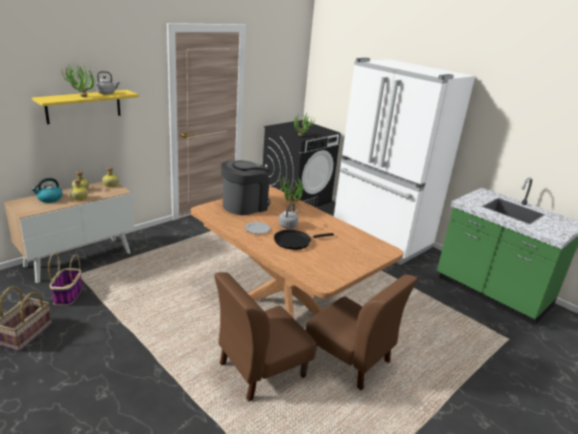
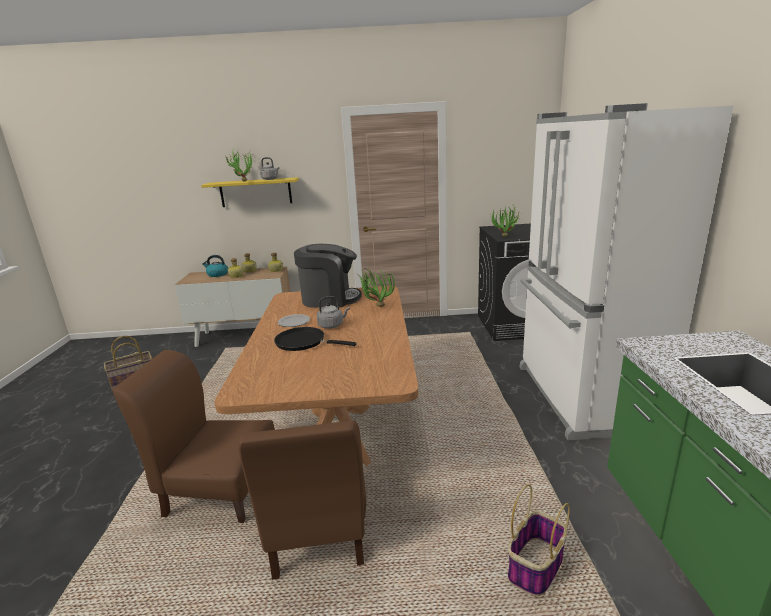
camera: 45 degrees right, 5 degrees down
(68, 295) = (196, 361): basket -> basket (535, 568)

